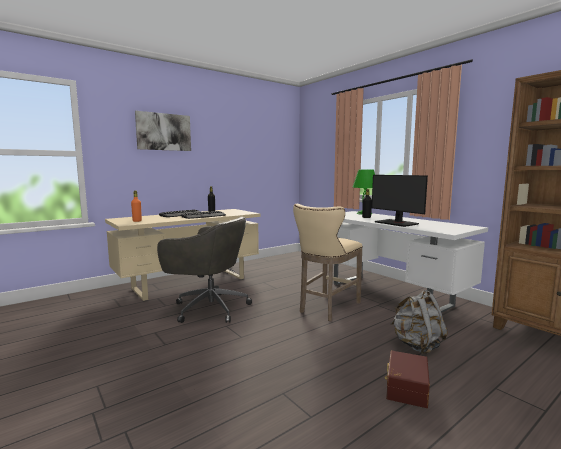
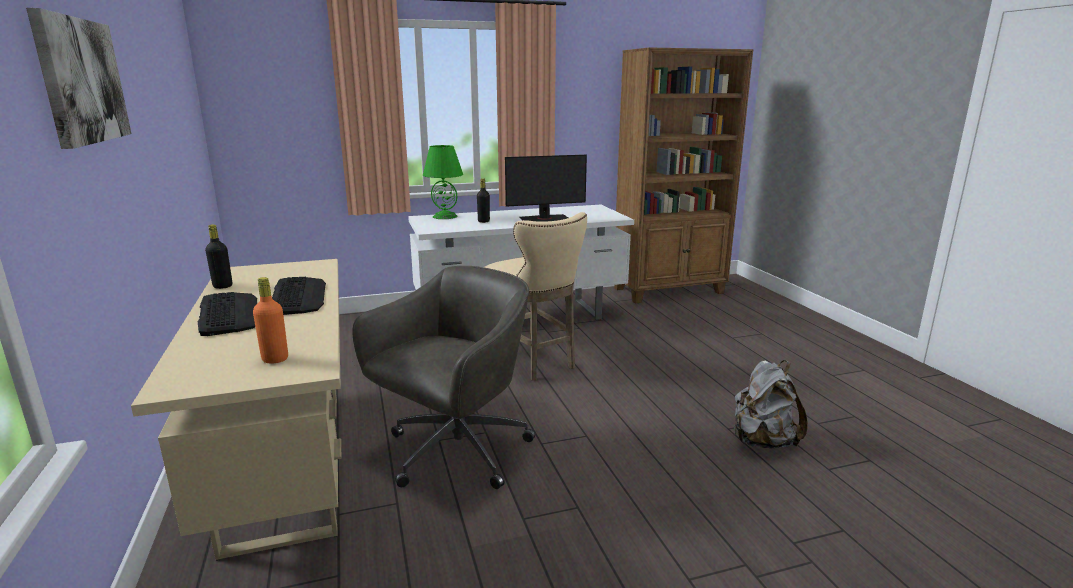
camera: 70 degrees left, 10 degrees up
(405, 387) = (726, 369): brown storage box -> none
(417, 345) = (655, 342): grey backpack -> grey backpack (762, 441)

